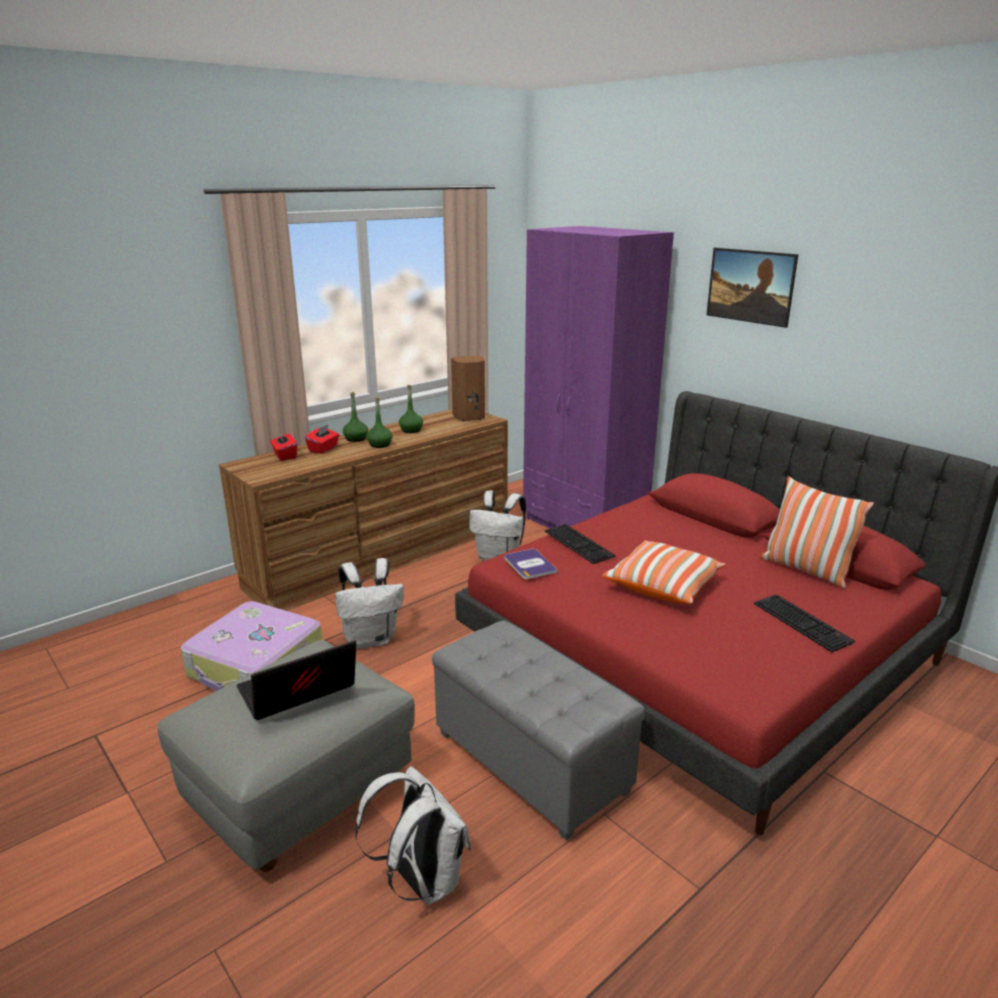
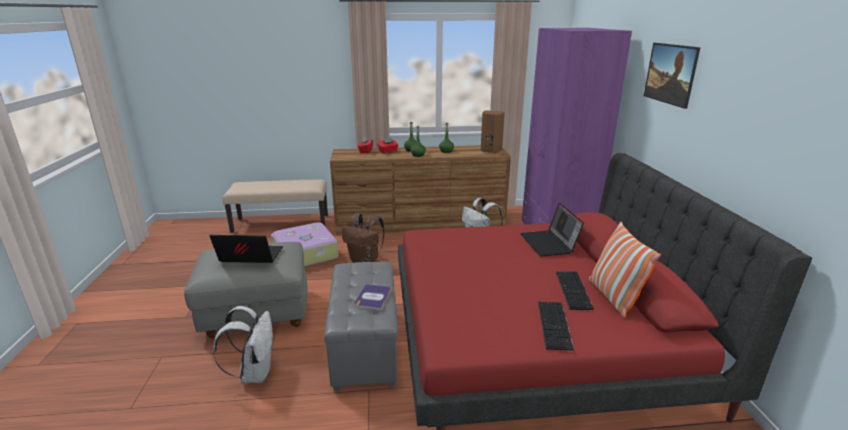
camera: 35 degrees right, 0 degrees up
(137, 628) = (281, 223): none -> beige bench
(371, 639) = (365, 260): white backpack -> brown backpack
(529, 565) = (431, 237): book -> book (373, 297)
(580, 544) = (477, 235): keyboard -> keyboard (574, 290)
(663, 585) = (494, 272): pillow -> none
(668, 529) = (549, 244): none -> laptop

